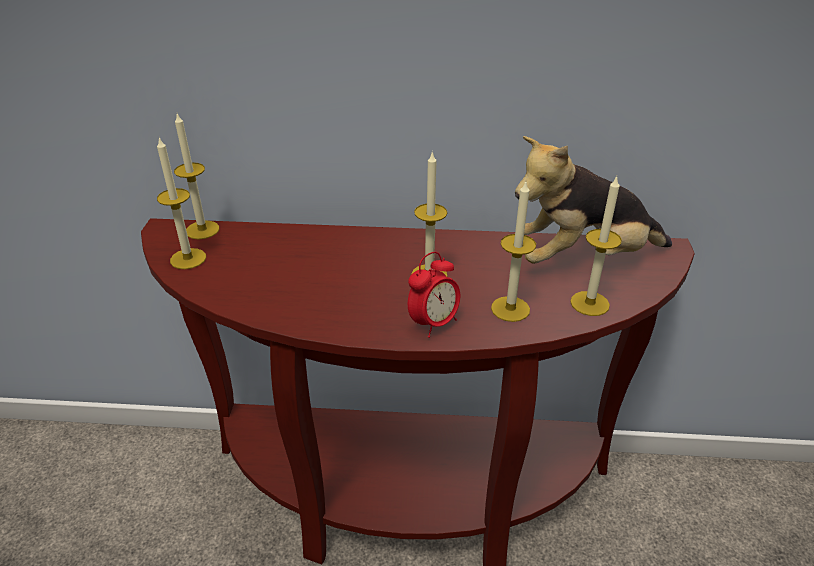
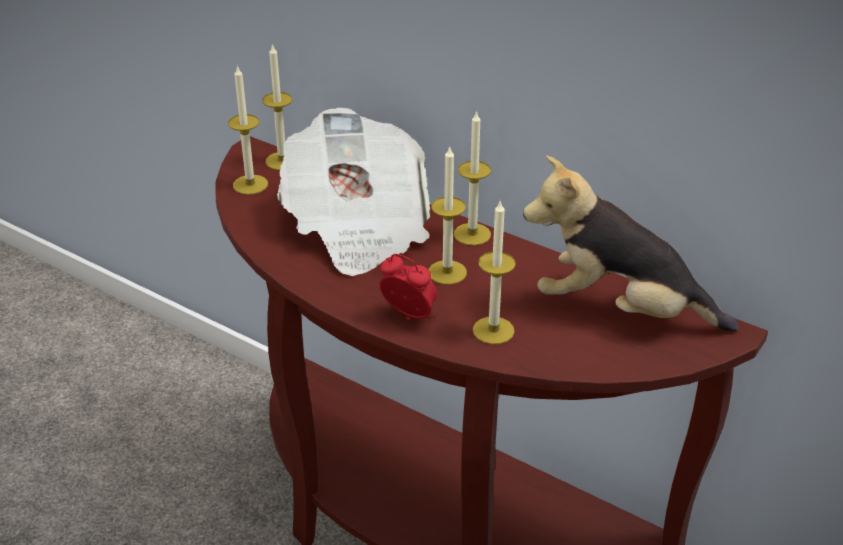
camera: 30 degrees right, 0 degrees up
(319, 263) = (357, 227): none -> newspaper
(433, 323) = (409, 317): alarm clock -> alarm clock turned 135 degrees counterclockwise
(589, 303) = (578, 354): candle -> candle (472, 234)

